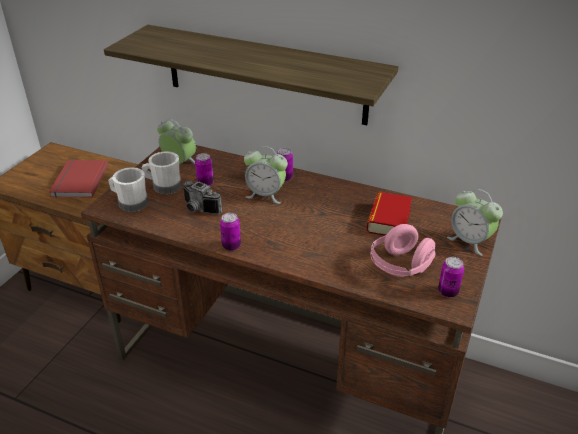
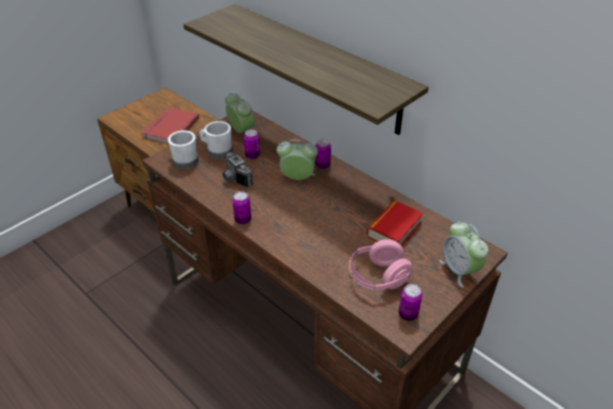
camera: 20 degrees right, 5 degrees up
(266, 195) = (297, 178): alarm clock -> alarm clock turned 150 degrees clockwise

